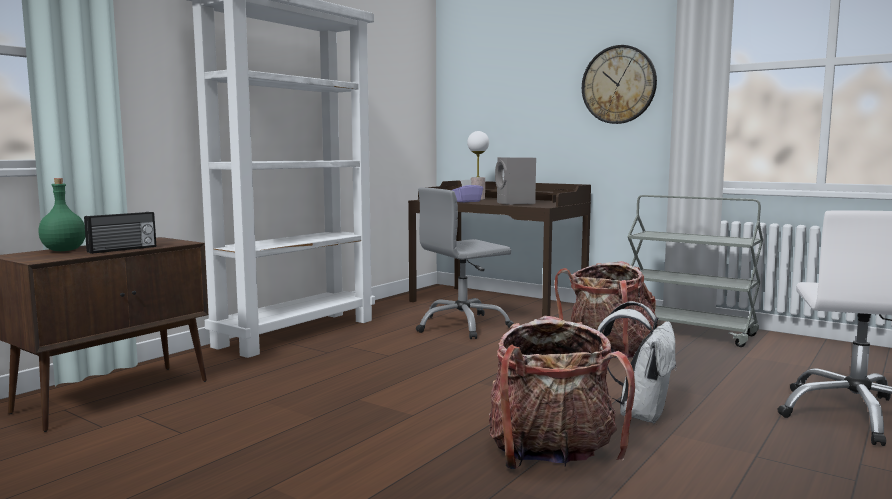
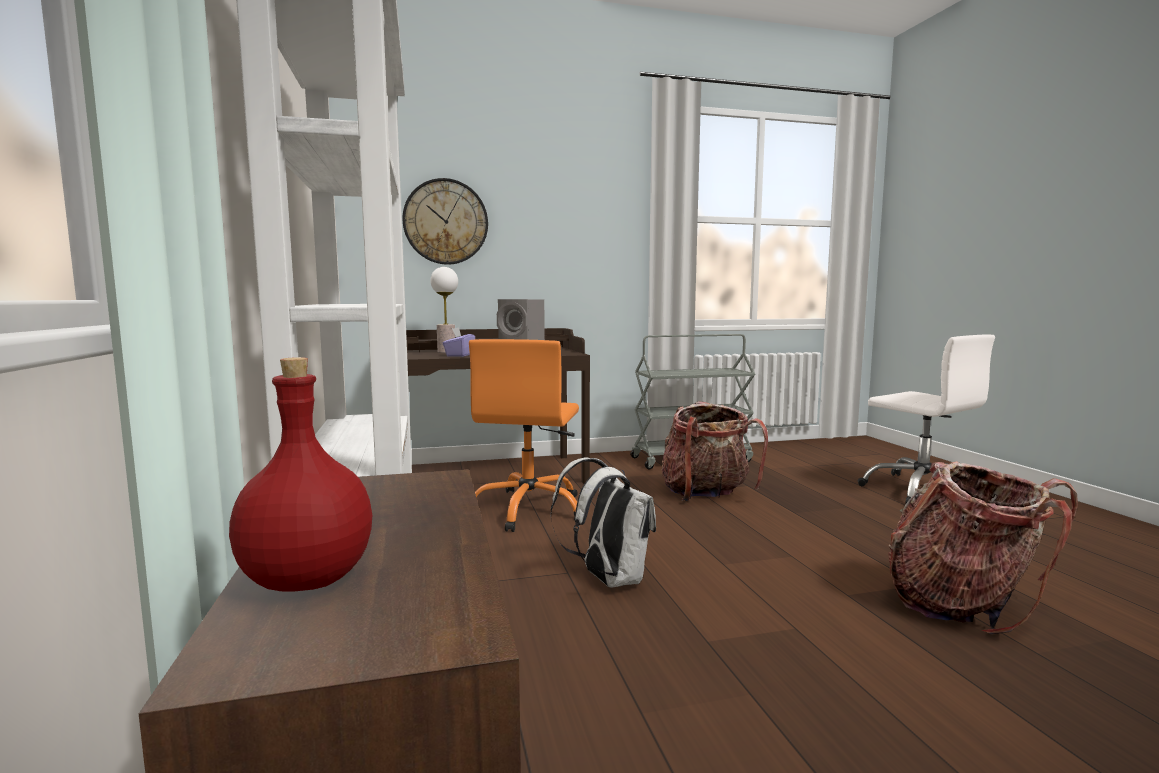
camera: 50 degrees left, 0 degrees up
(64, 250) = (310, 580): green bottle -> red bottle
(123, 249) = (435, 526): radio -> none
(462, 326) = (529, 509): grey office chair -> orange office chair
(618, 85) = (586, 224): wall clock -> wall clock (445, 222)
(638, 414) = (873, 539): white backpack -> white backpack (607, 579)

